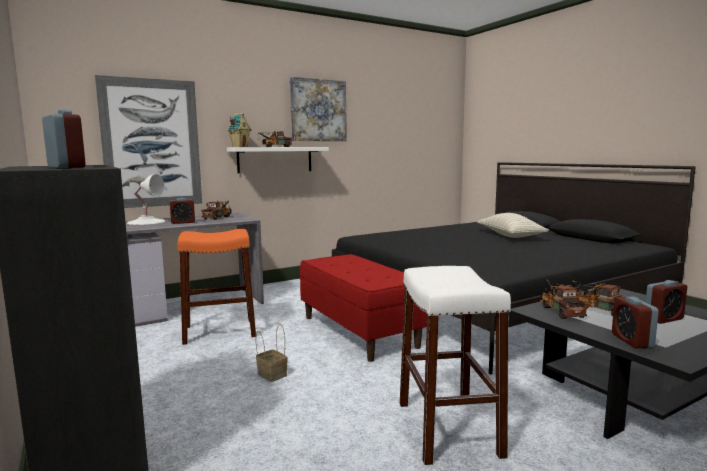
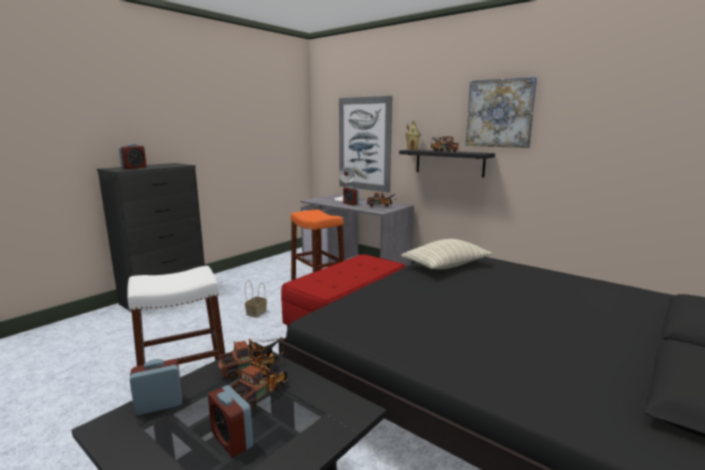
camera: 70 degrees right, 5 degrees up
(275, 159) = (449, 162): white shelf -> black shelf
(510, 236) = (578, 322): pillow -> pillow (446, 266)

